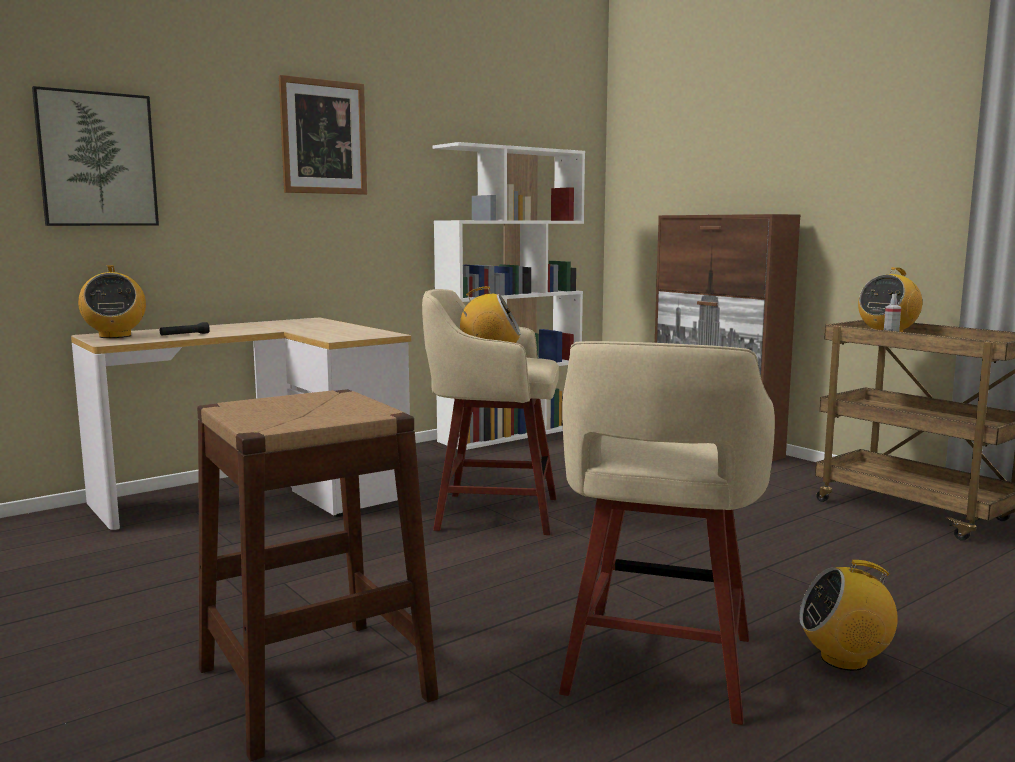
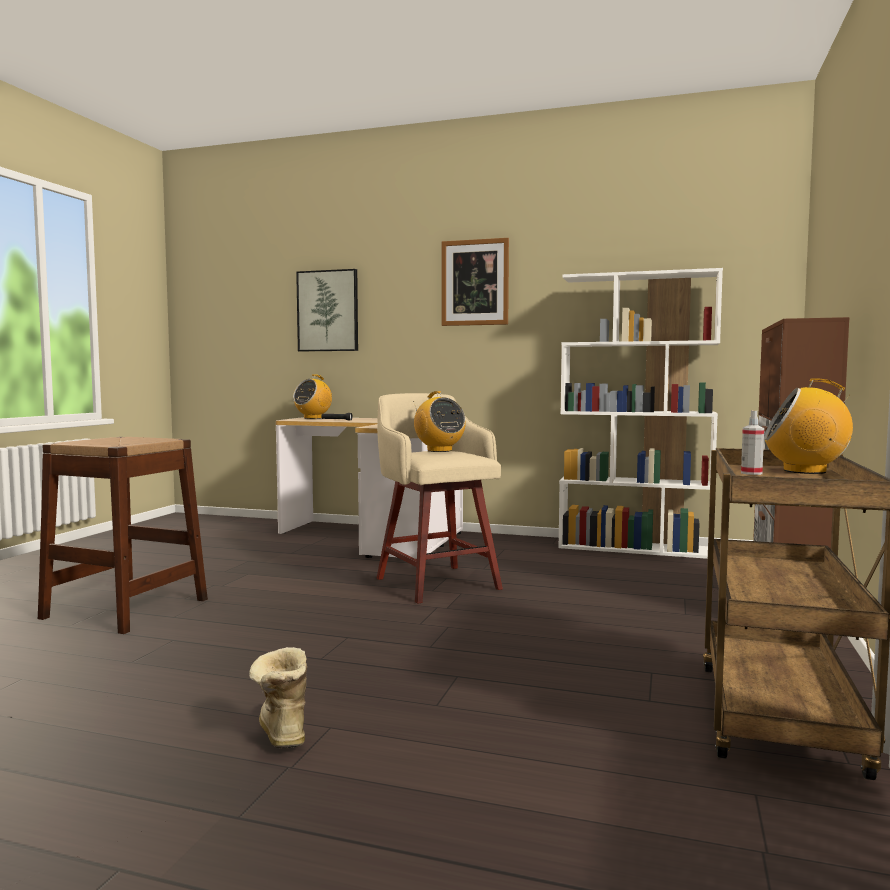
camera: 55 degrees right, 5 degrees down
(658, 668) = (207, 675): beige stool -> none
(844, 659) = (281, 732): radio -> boot

